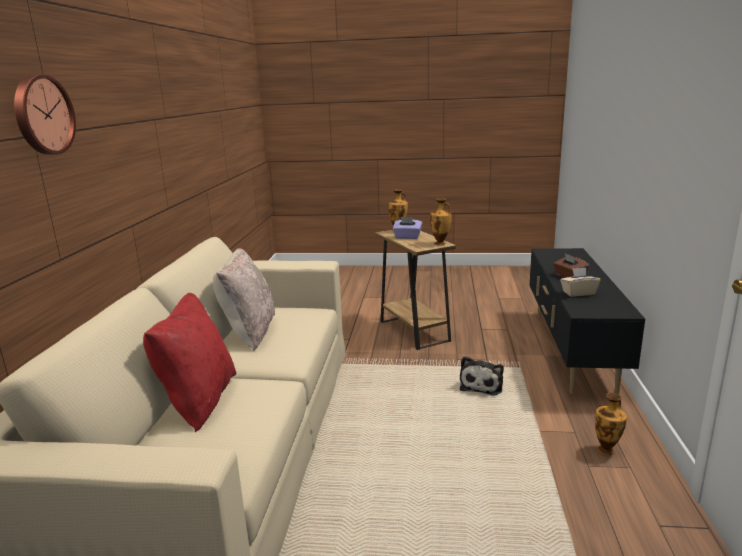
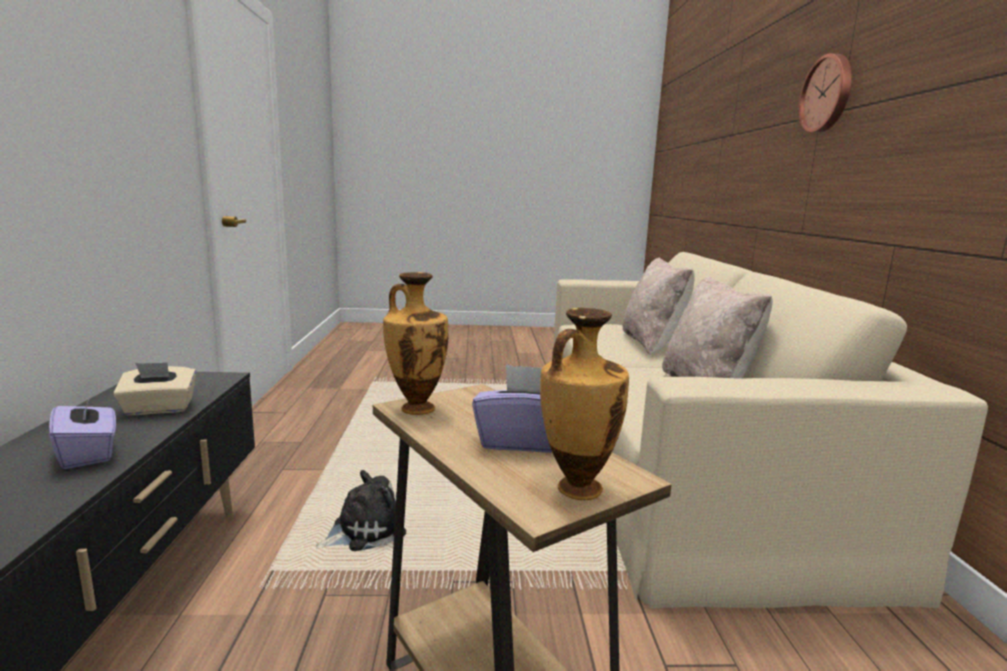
camera: 170 degrees right, 5 degrees down
(198, 401) = (652, 344): red pillow -> beige pillow
(482, 385) = (364, 530): plush toy -> plush toy turned 45 degrees clockwise
(569, 276) = (89, 453): brown tissue box -> purple tissue box
(606, 450) = (266, 453): vase -> none

